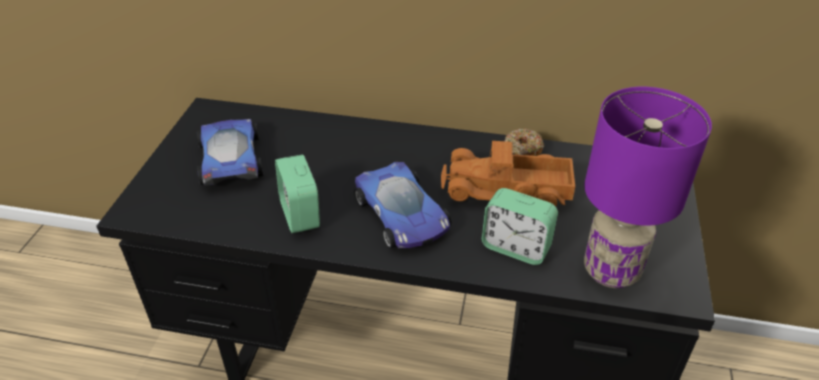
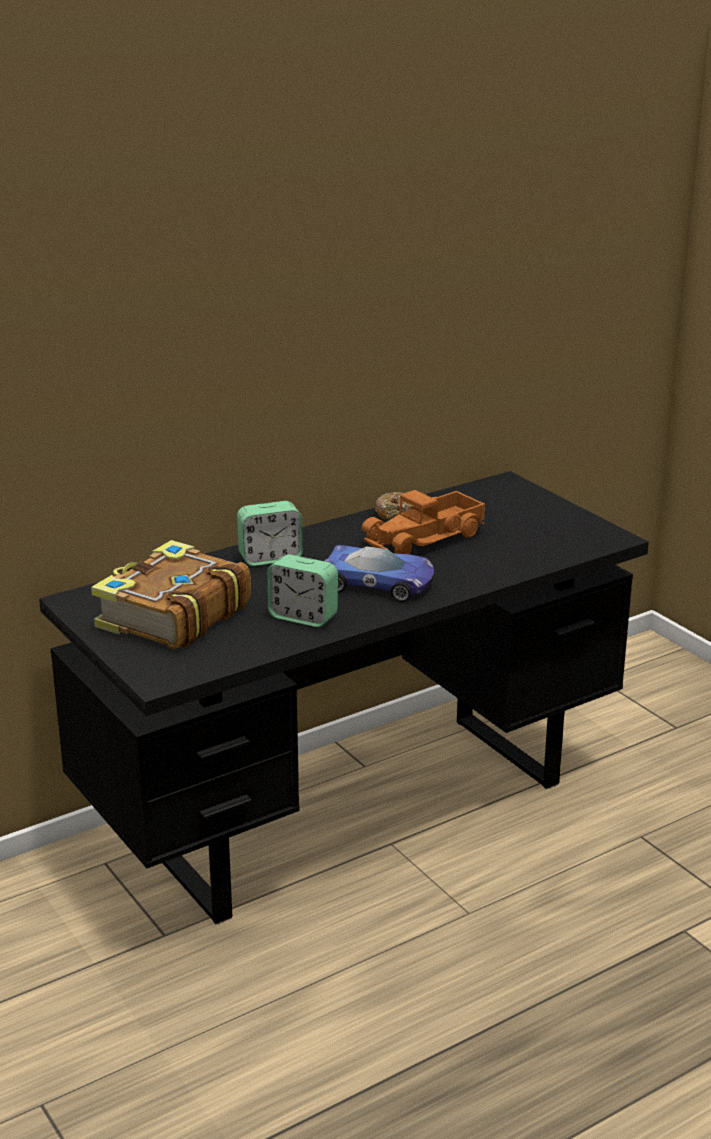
camera: 45 degrees left, 15 degrees down
(231, 158) = (171, 616): toy car -> book
(516, 247) = (485, 563): alarm clock -> alarm clock (270, 558)
(610, 270) = (559, 547): purple table lamp -> none

